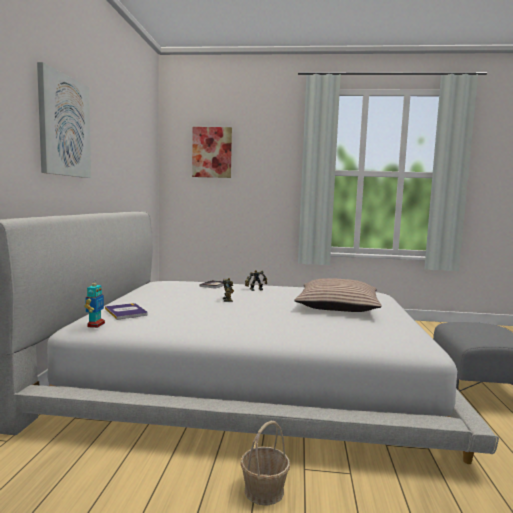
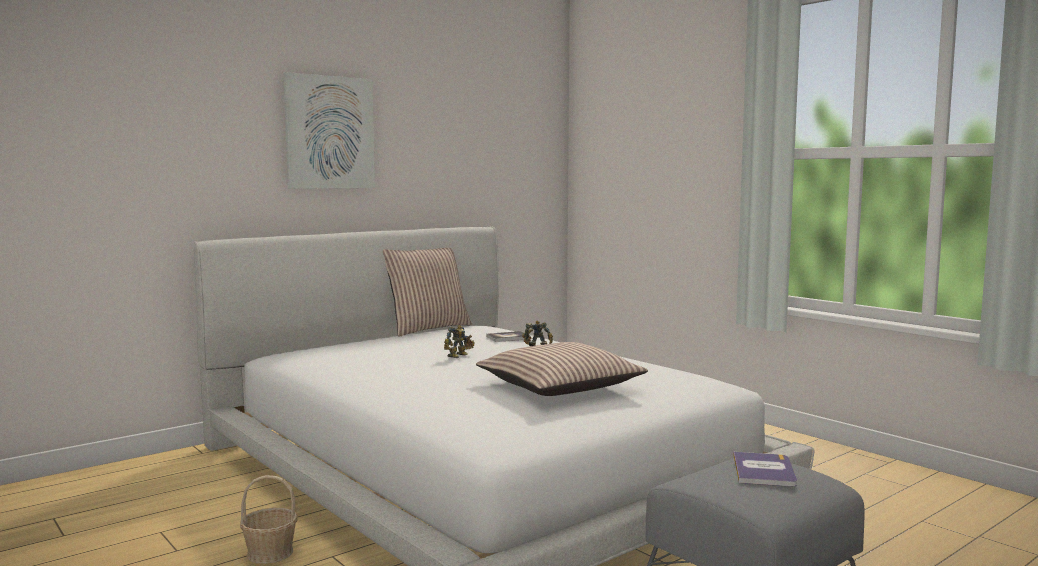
camera: 45 degrees right, 0 degrees up
(95, 325) = (278, 356): toy robot -> none
(126, 312) = (330, 349): book -> book (764, 470)
(136, 287) = (427, 328): none -> pillow
(212, 152) = (628, 129): picture -> none

